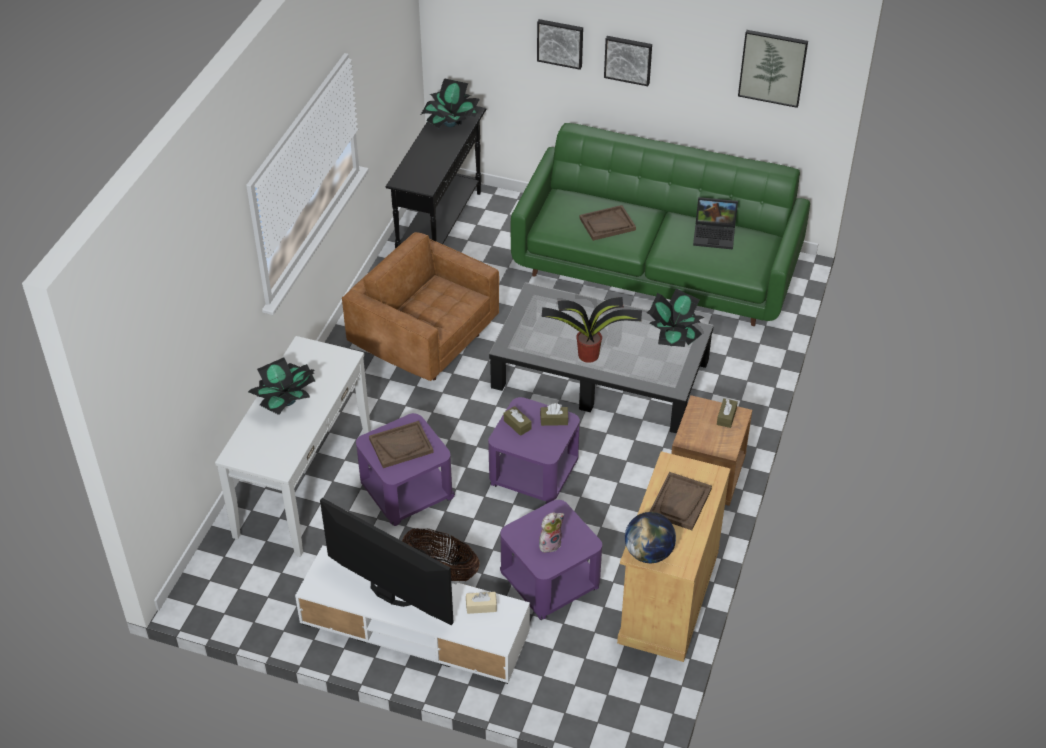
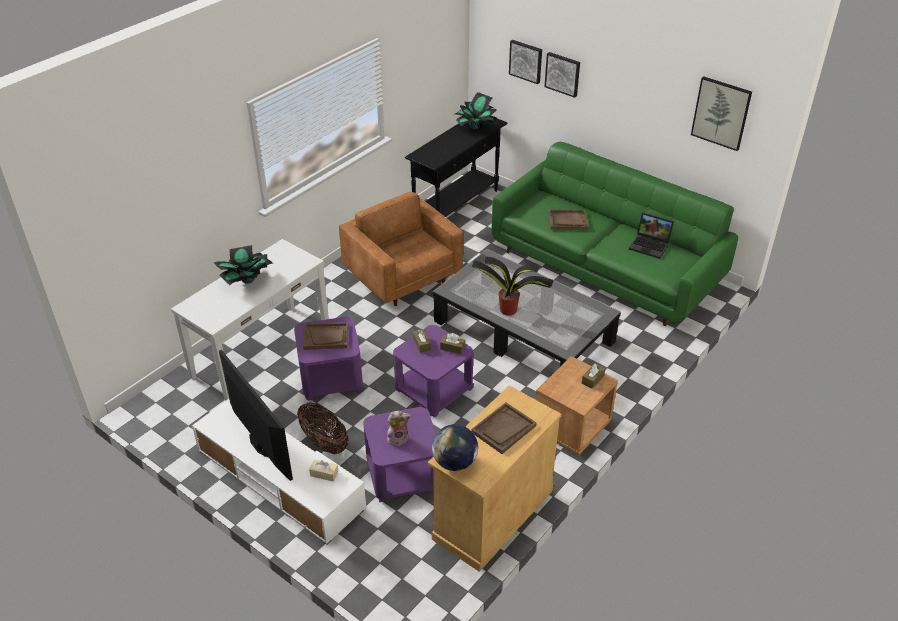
camera: 20 degrees right, 5 degrees down
(628, 59) = (611, 93): picture -> picture (526, 61)
(674, 336) = (584, 312): potted plant -> none

